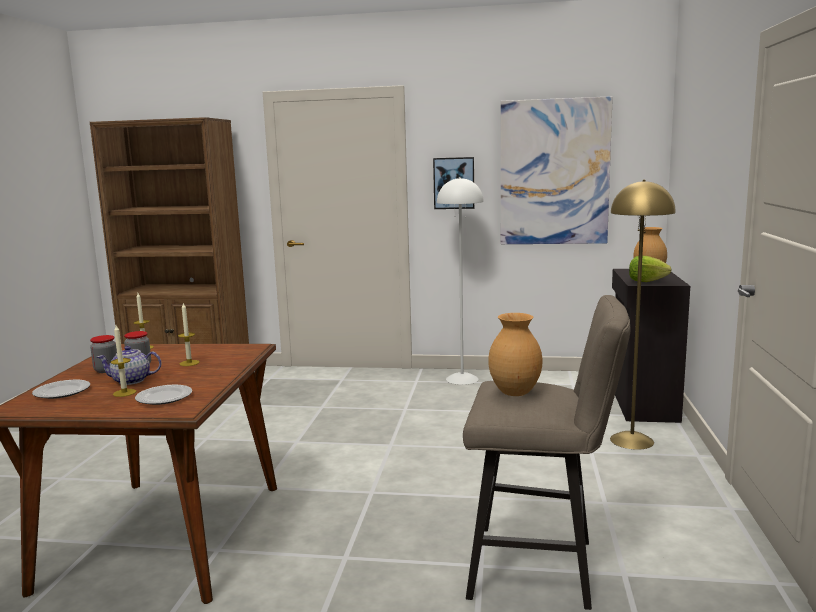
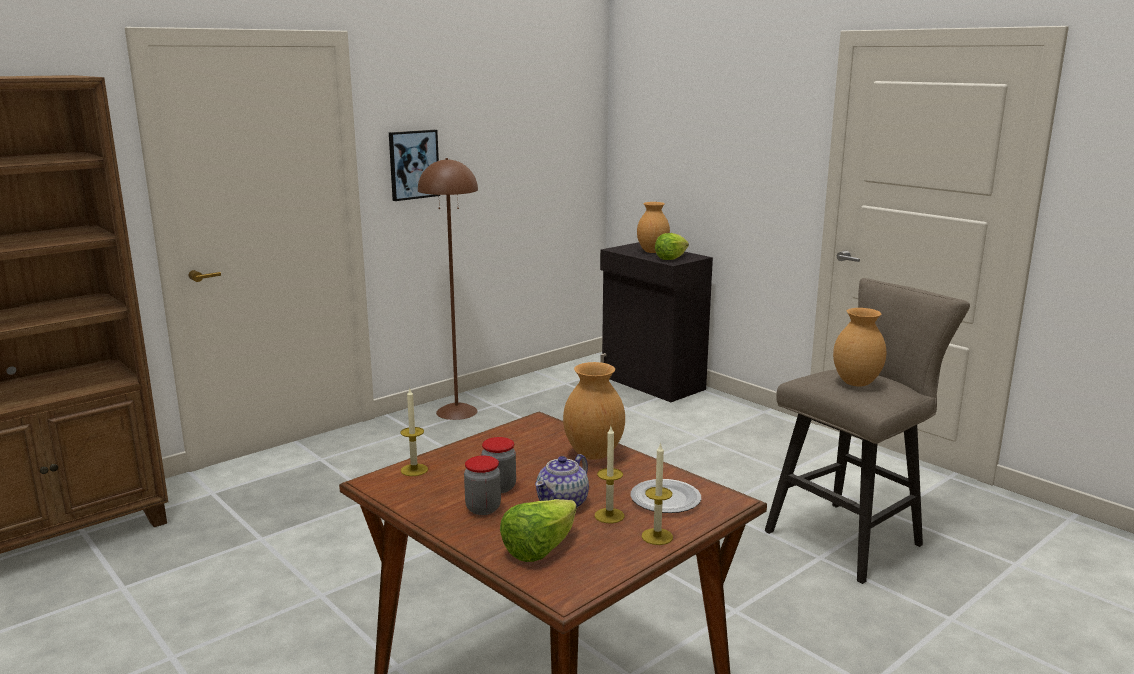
camera: 50 degrees left, 5 degrees up
(62, 392) = (539, 549): plate -> lettuce
(189, 363) = (543, 462): candle -> candle (657, 536)
(218, 368) = (593, 454): none -> brown vase
(462, 379) = (457, 411): white floor lamp -> brown floor lamp
(554, 172) = (515, 145): picture -> none
(632, 440) = (706, 417): yellow floor lamp -> none

